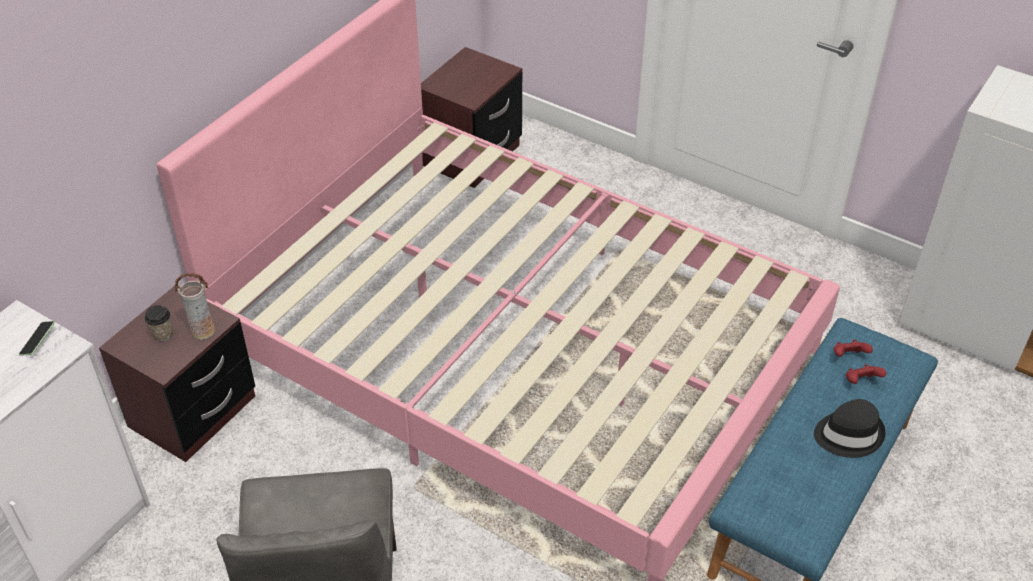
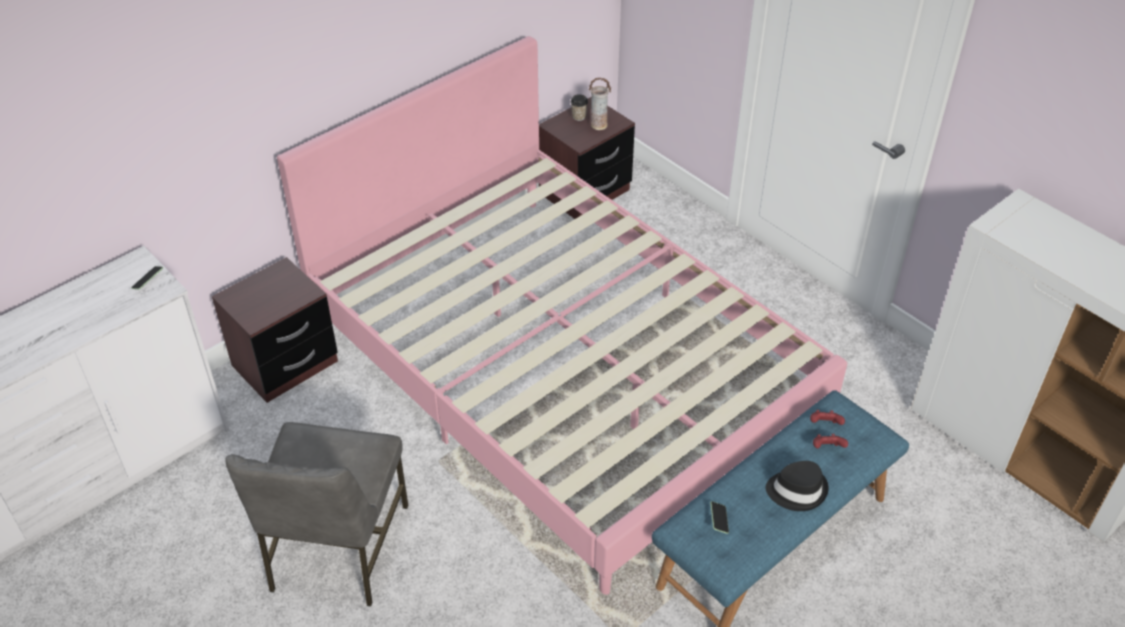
camera: 15 degrees right, 0 degrees up
(163, 334) = (263, 295): cup -> cup (579, 117)
(202, 330) = (294, 298): vase -> vase (599, 125)
(780, 486) = (719, 520): none -> phone

